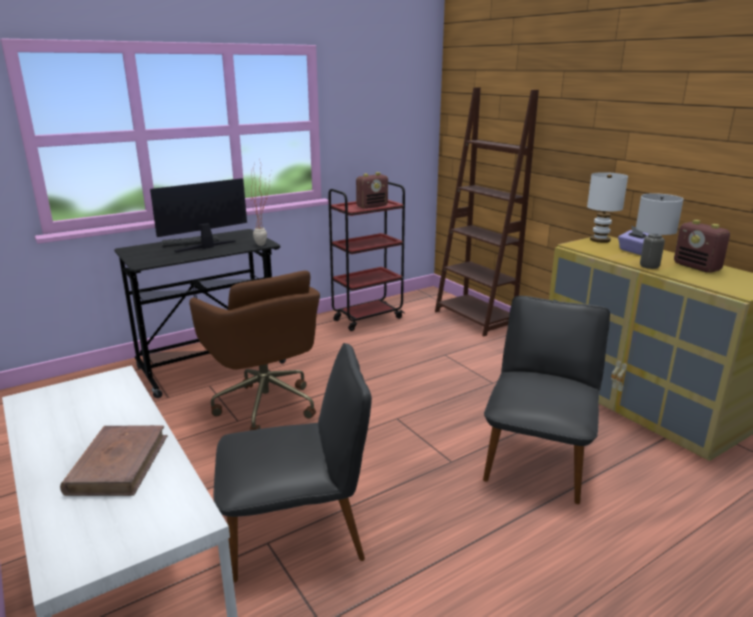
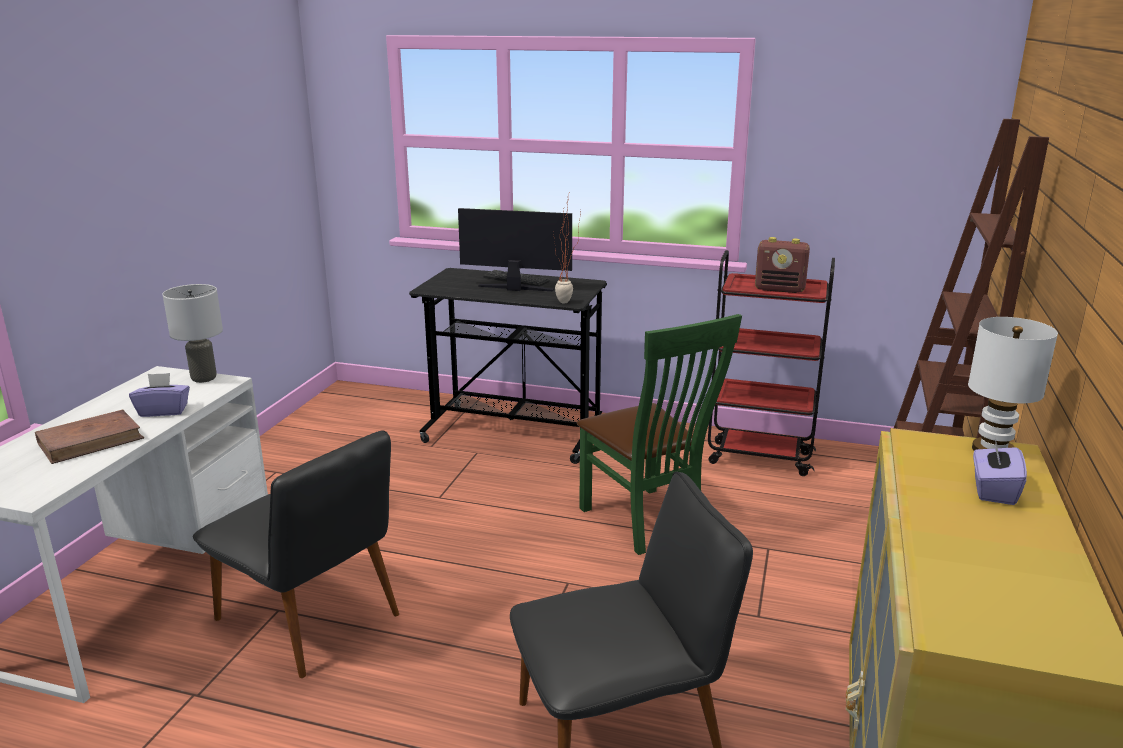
camera: 50 degrees right, 0 degrees up
(122, 415) = (163, 411): none -> purple tissue box
(264, 405) = (483, 495): brown office chair -> none
(377, 372) = (646, 523): none -> green chair
(650, 267) = (928, 520): white table lamp -> white table lamp (202, 379)
(697, 267) = (1021, 563): radio -> none

